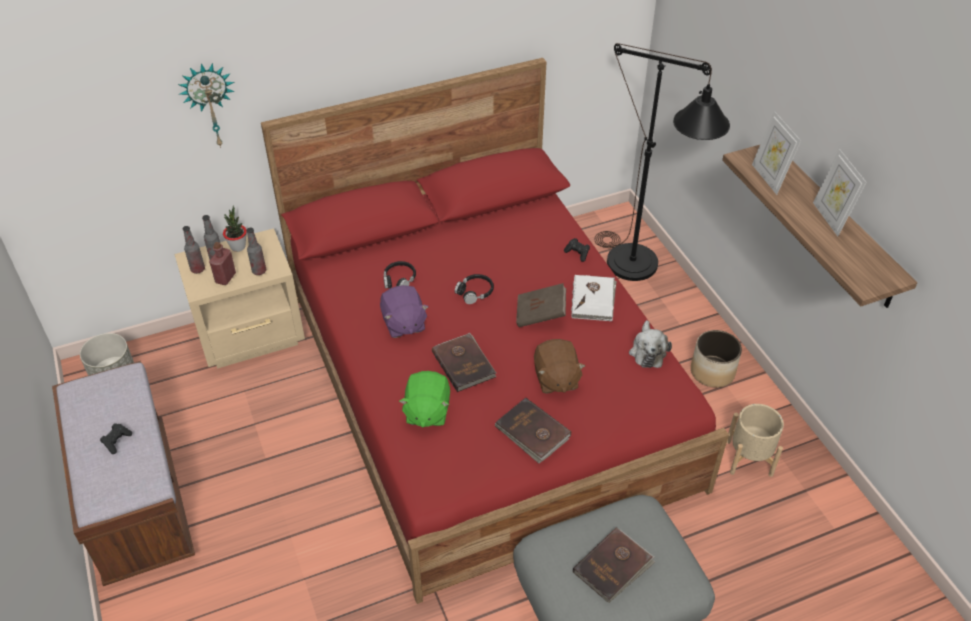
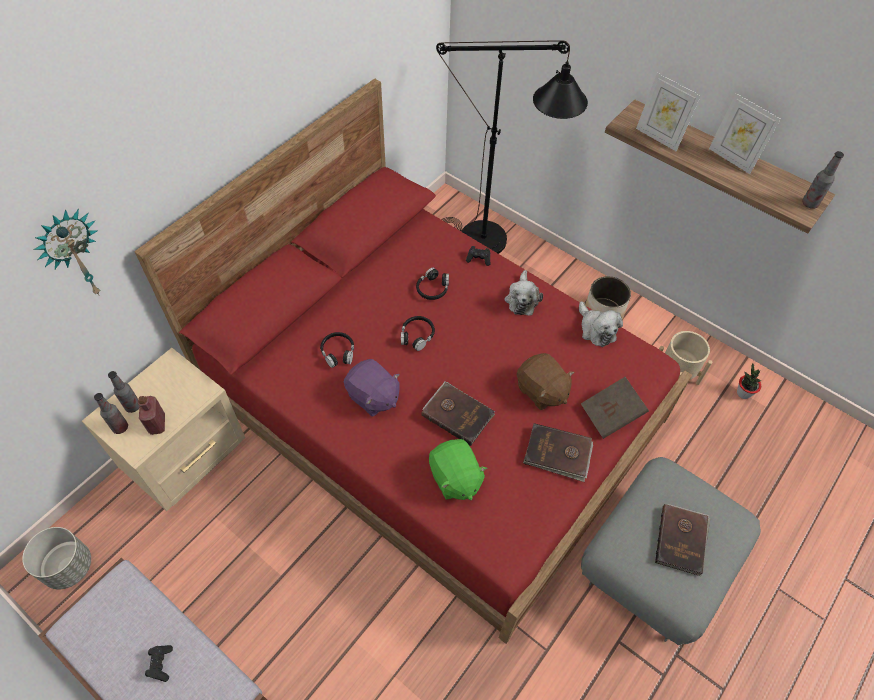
camera: 30 degrees left, 10 degrees up
(238, 246) = (147, 383): potted plant -> potted plant (743, 393)
(259, 271) = (188, 401): bottle -> bottle (809, 203)
(517, 262) = (433, 288): none -> black headphones
(540, 315) = (488, 333): brown book -> brown book (611, 414)
(593, 299) = (522, 299): white book -> plush toy

